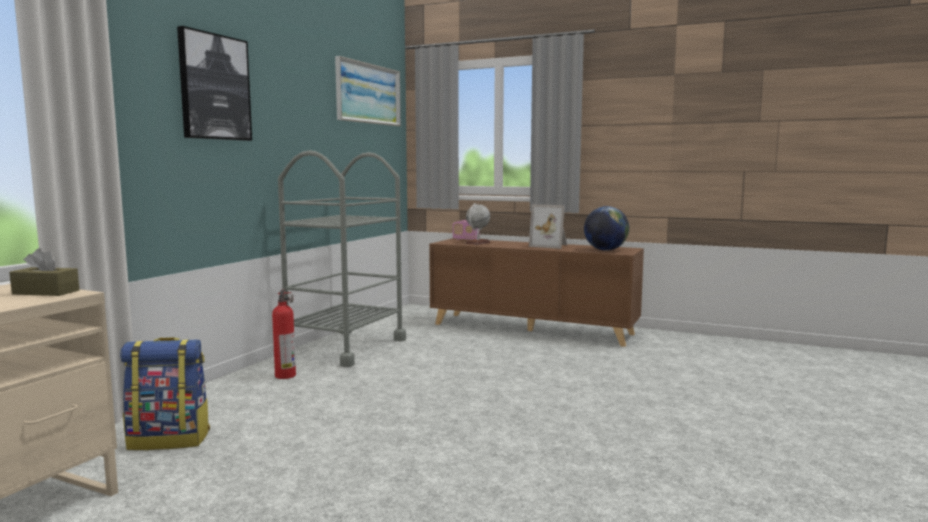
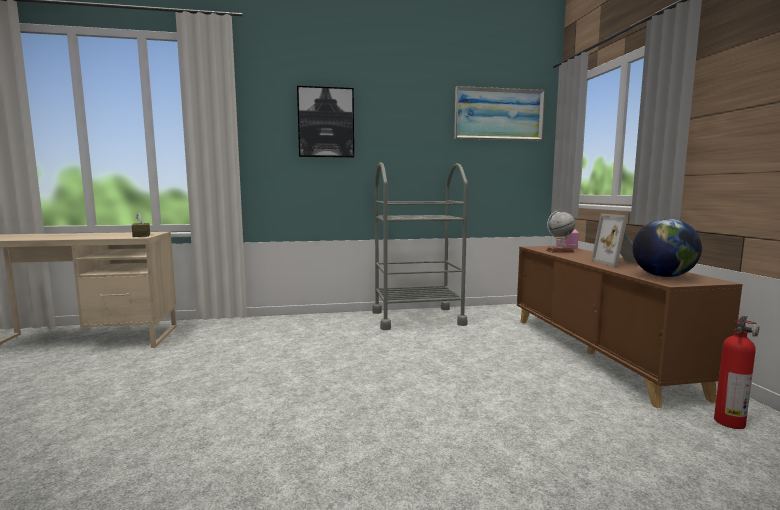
camera: 55 degrees right, 0 degrees up
(170, 440) = (224, 334): backpack -> none
(285, 375) = (344, 322): fire extinguisher -> fire extinguisher (729, 421)

